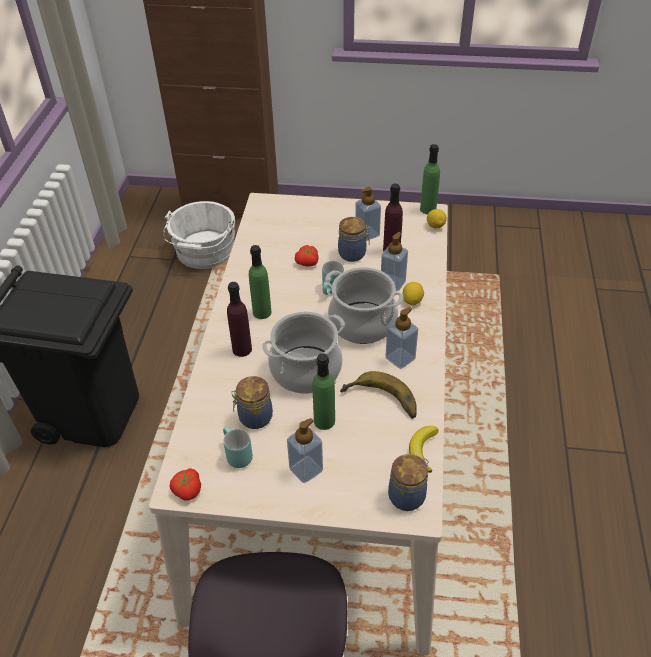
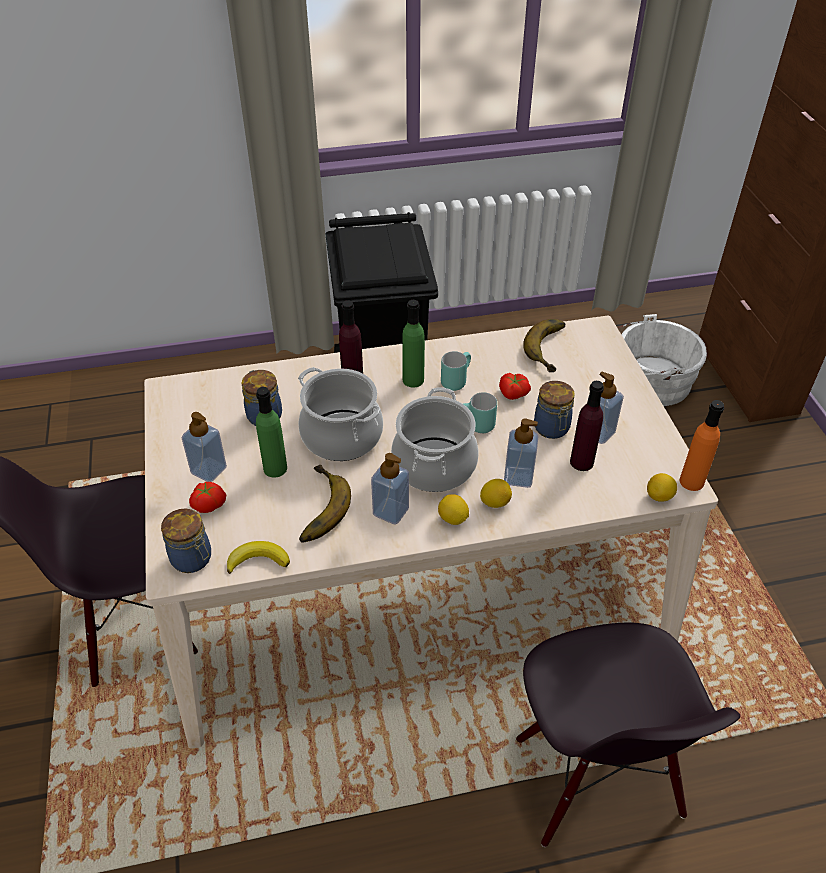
camera: 70 degrees right, 0 degrees up
(187, 490) = (166, 396): tomato -> tomato (208, 504)
(235, 455) = (214, 415): turquoise mug -> turquoise mug (455, 379)
(270, 229) = (553, 348): none -> banana
(420, 326) = (452, 519): none -> lemon
(428, 209) = (691, 481): green bottle -> orange bottle
(513, 397) = (595, 778): none -> black chair

